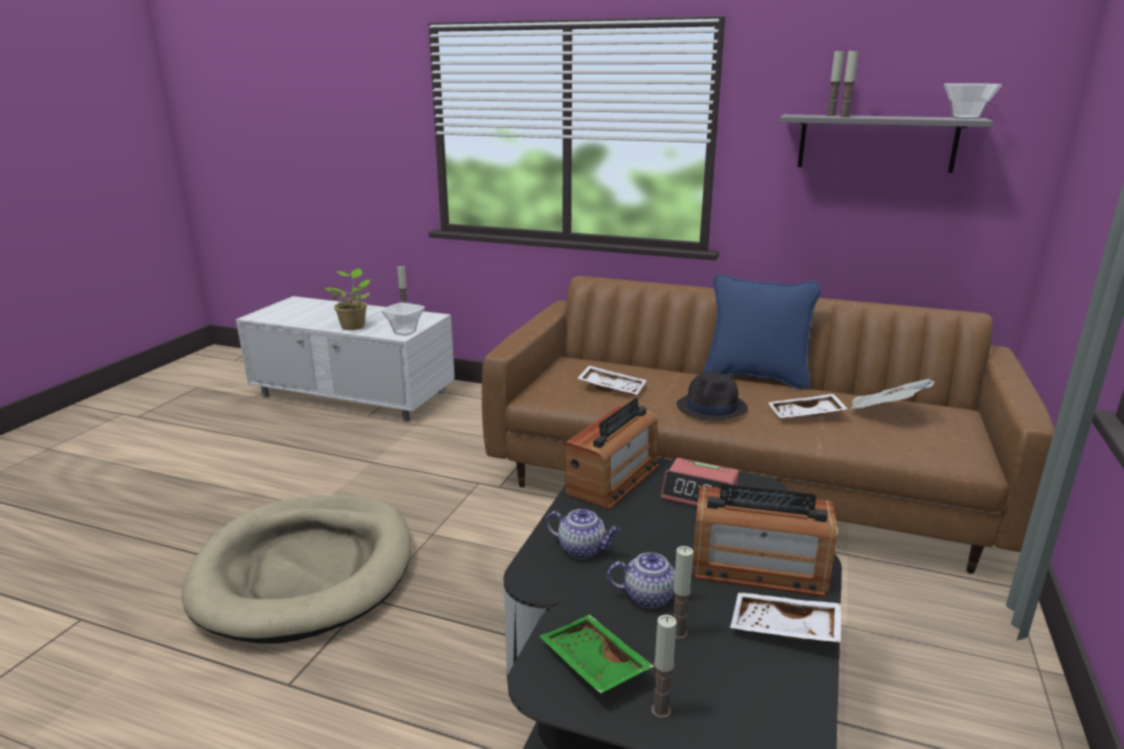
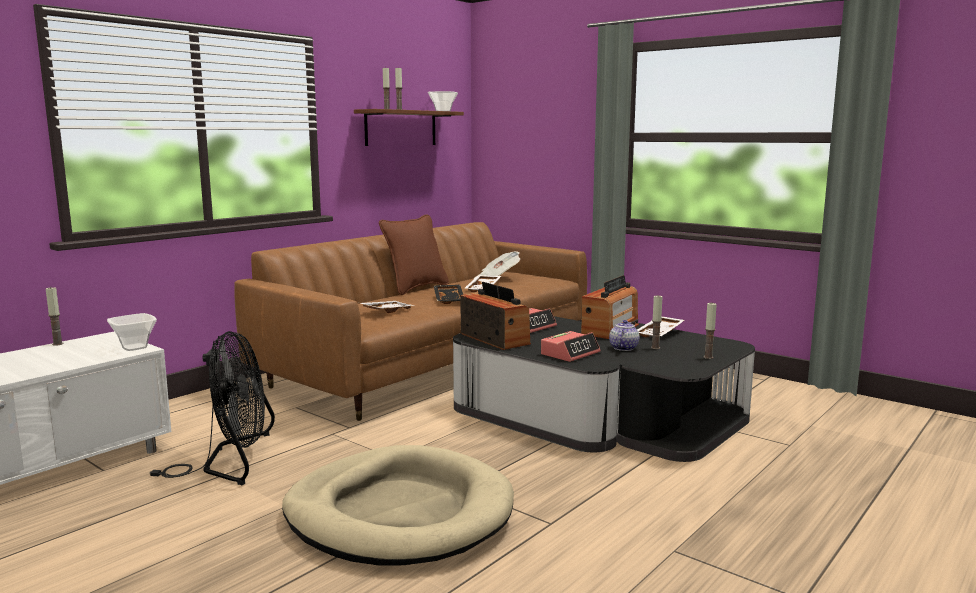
camera: 70 degrees left, 10 degrees down
(353, 326) = (60, 364): potted plant -> none
(398, 455) = (229, 460): none -> black fan
(583, 549) = (570, 353): teapot -> alarm clock
(592, 665) = (673, 363): green tray -> none
(712, 407) = (450, 299): black hat -> black tray
(755, 377) = (416, 288): blue pillow -> brown pillow
(876, 143) = (401, 128): grey shelf -> brown shelf

